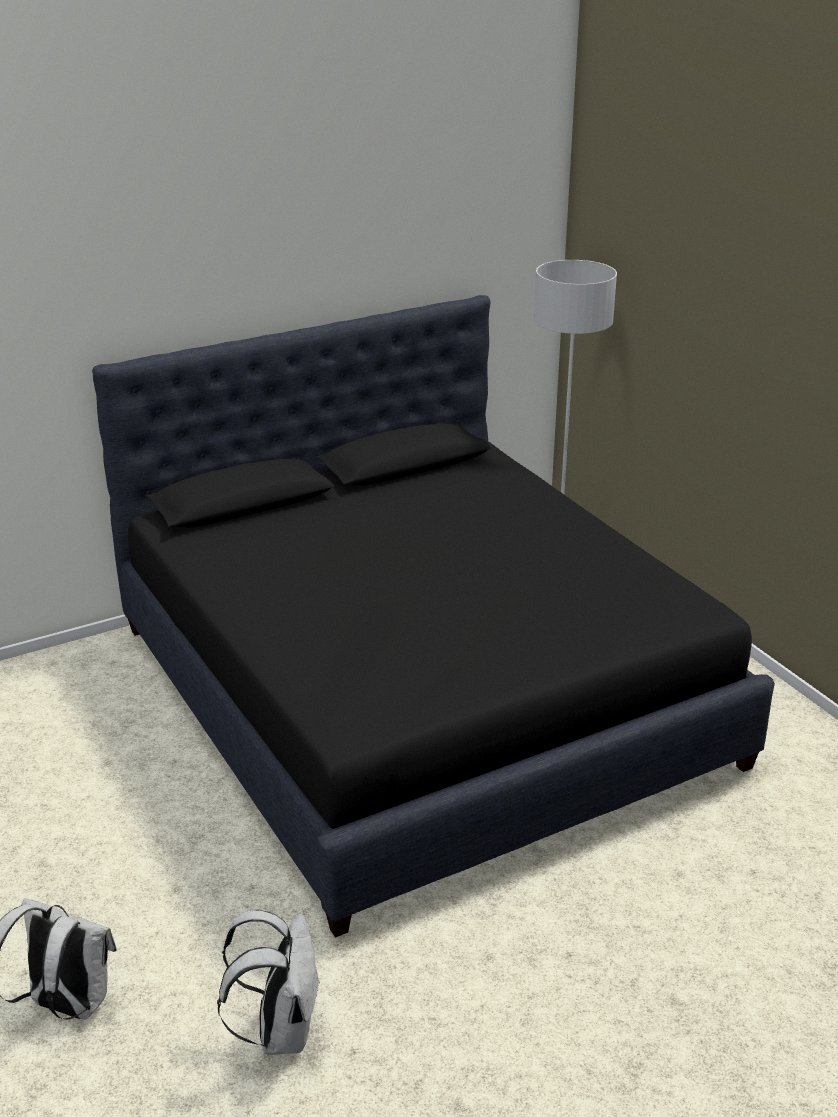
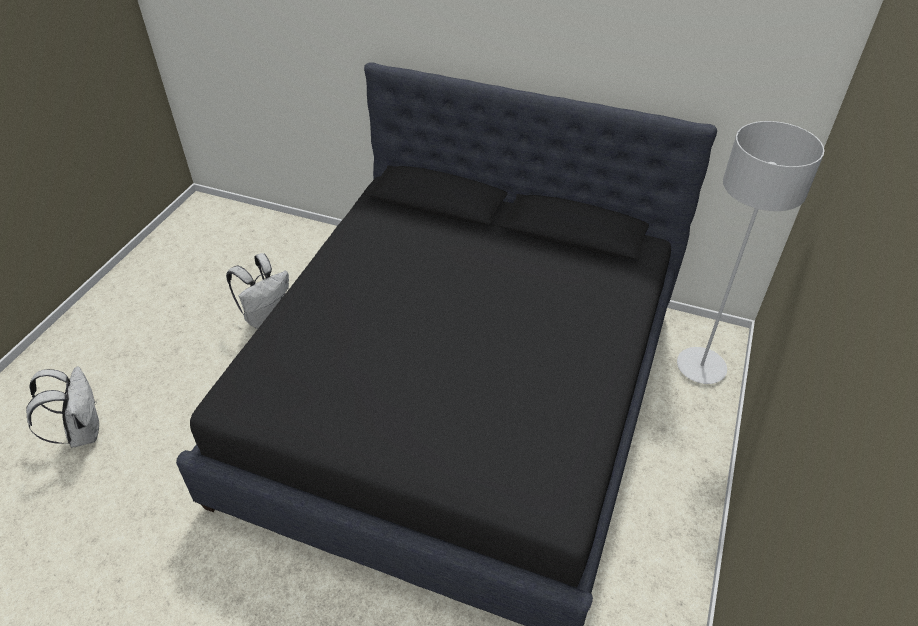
camera: 50 degrees right, 15 degrees up
(280, 1030) = (116, 534): white backpack -> white backpack (266, 317)

